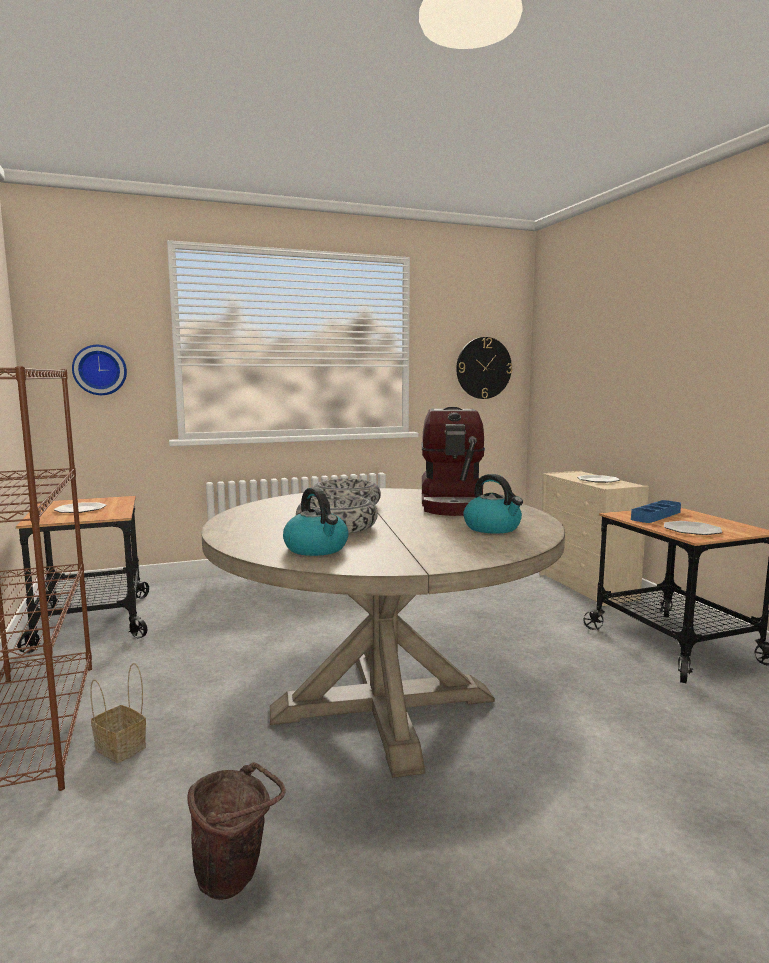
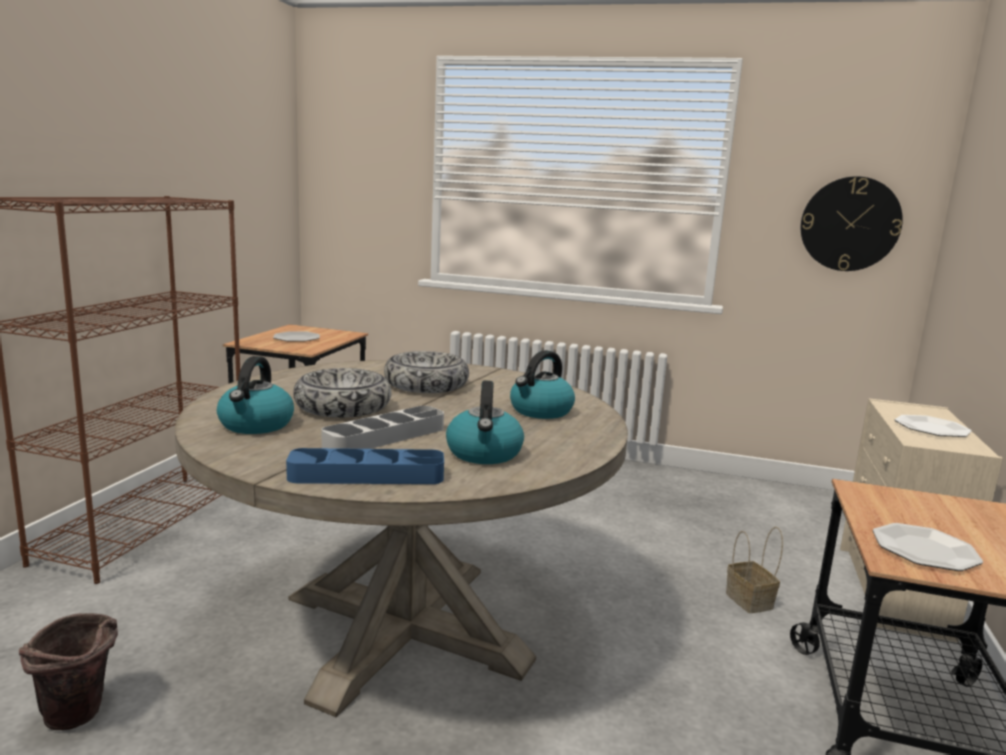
camera: 35 degrees right, 5 degrees up
(100, 370) = (364, 198): wall clock -> none
(122, 748) = (170, 568): basket -> basket (750, 601)
(417, 534) = (385, 437): none -> grey tray
(453, 504) = (540, 411): coffee machine -> kettle
(656, 515) = (922, 509): blue tray -> blue tray (367, 475)

